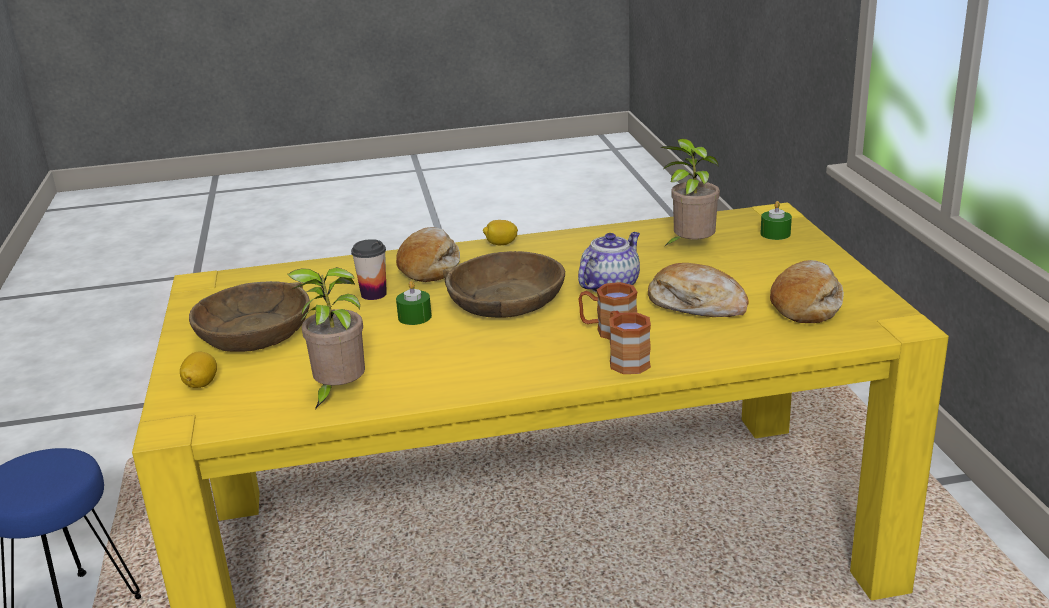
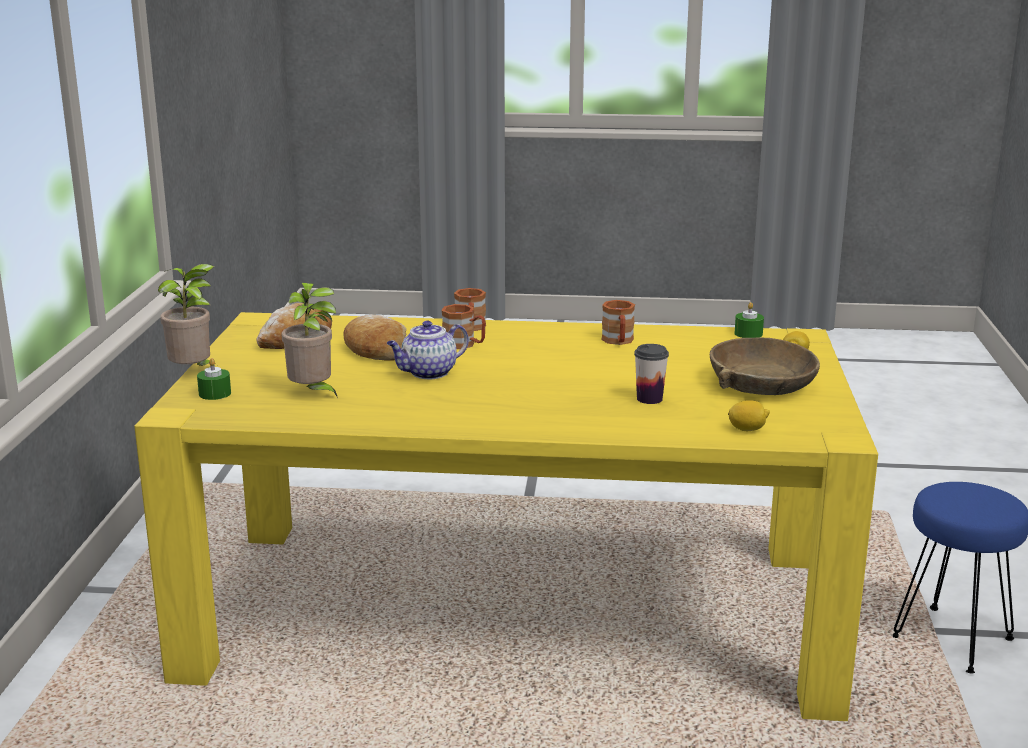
camera: 165 degrees left, 5 degrees down
(338, 394) = (686, 338): potted plant -> potted plant (194, 373)
(414, 317) = (615, 375): green candle -> green candle (748, 334)
(425, 370) = (618, 341): none -> brown mug
(429, 266) = (585, 417): bread -> none
(501, 244) = (495, 429): lemon -> lemon (747, 429)
(505, 302) = (530, 375): brown bowl -> none

